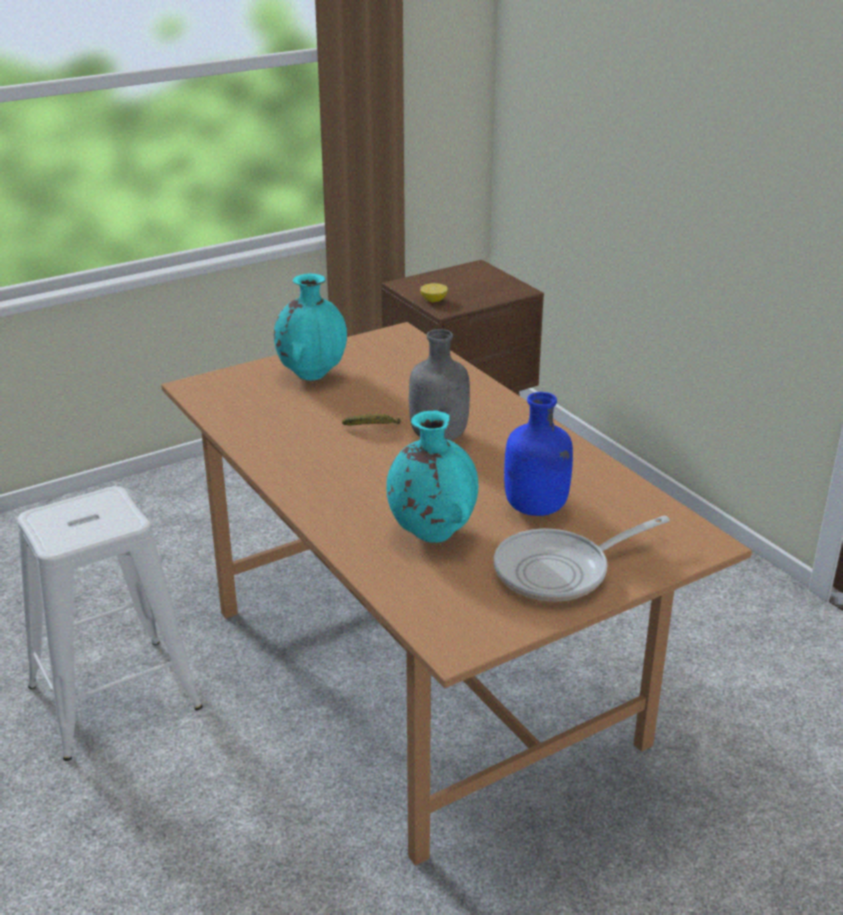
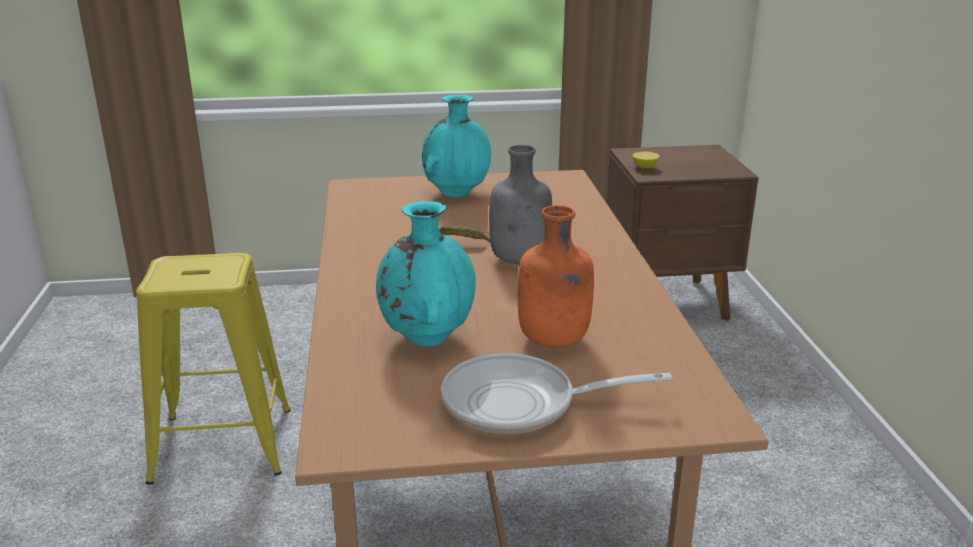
camera: 25 degrees right, 5 degrees down
(114, 697) = (222, 444): white stool -> yellow stool
(536, 508) = (553, 340): blue bottle -> orange bottle

